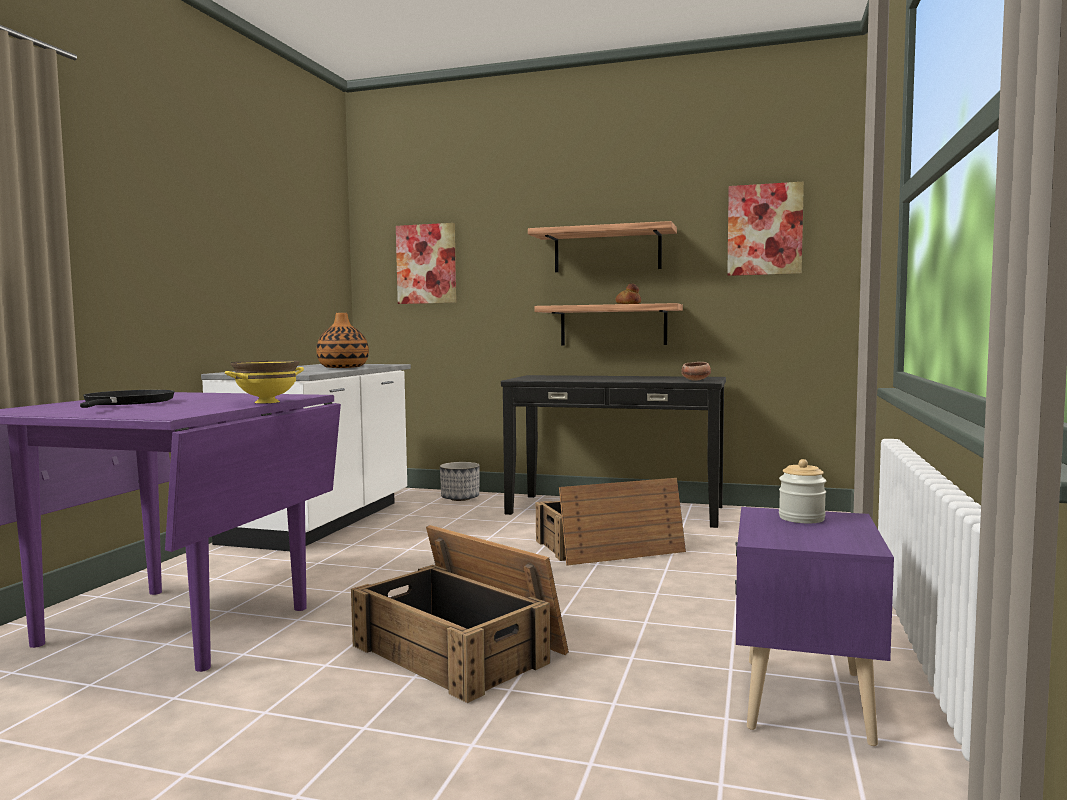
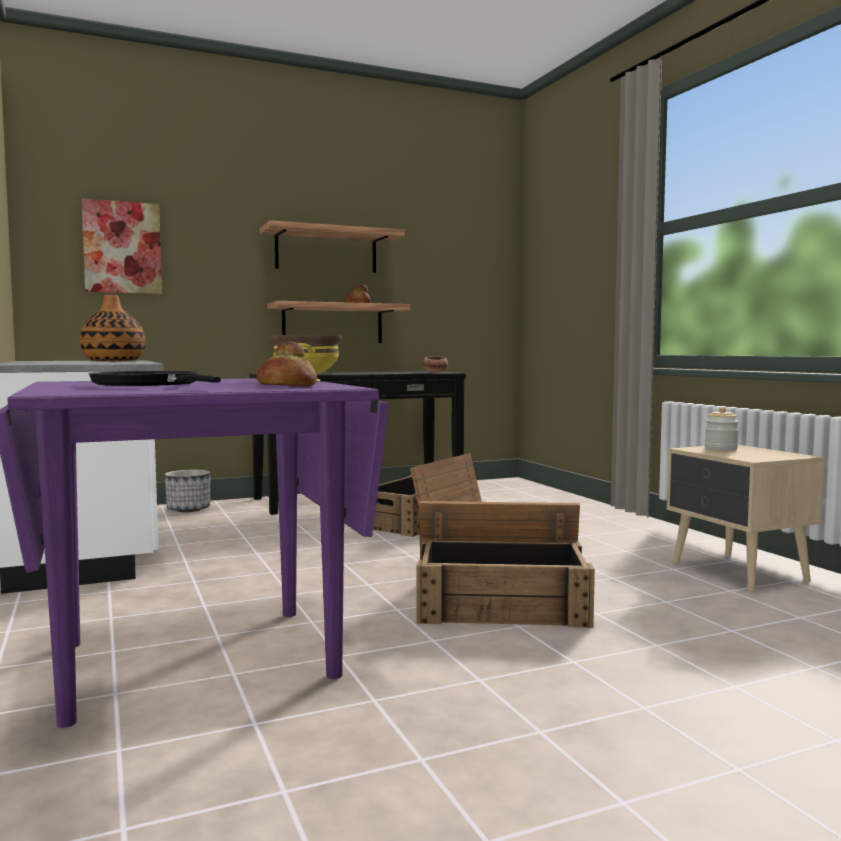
camera: 40 degrees left, 0 degrees up
(162, 411) = (286, 386): none -> bread
(764, 229) = (457, 246): picture -> none
(802, 700) = (738, 573): purple nightstand -> beige nightstand

